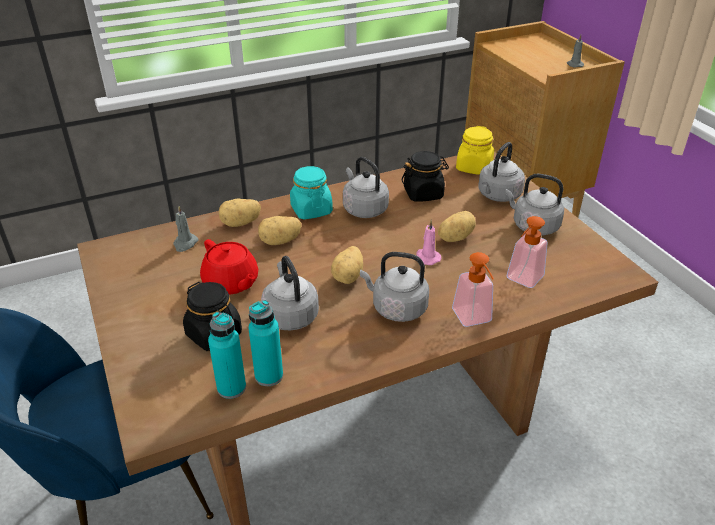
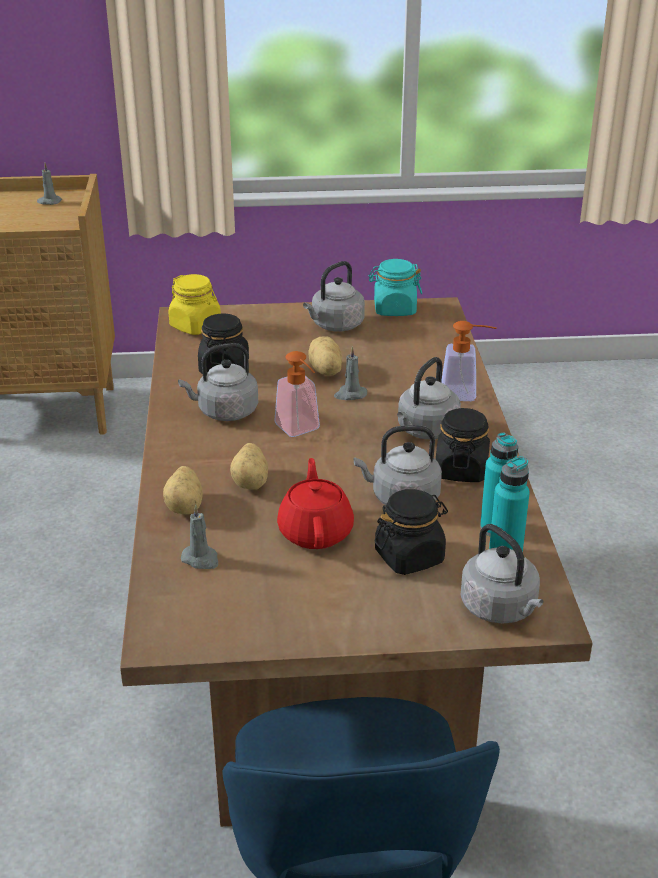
camera: 70 degrees left, 5 degrees down
(231, 283) = (316, 531): red teapot -> red teapot turned 75 degrees counterclockwise
(311, 210) = (197, 448): turquoise jar -> turquoise jar (394, 309)
(347, 340) = (461, 470): none -> black jar
(349, 276) = (354, 448): potato -> none
(427, 257) = (350, 394): pink candle -> grey candle
(498, 196) = (265, 328): grey kettle -> grey kettle (501, 609)
(521, 280) = (420, 355): soap dispenser -> soap dispenser (301, 430)

